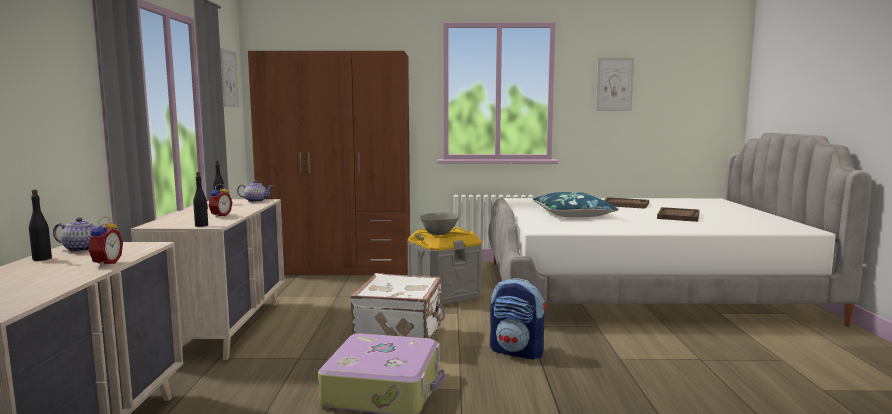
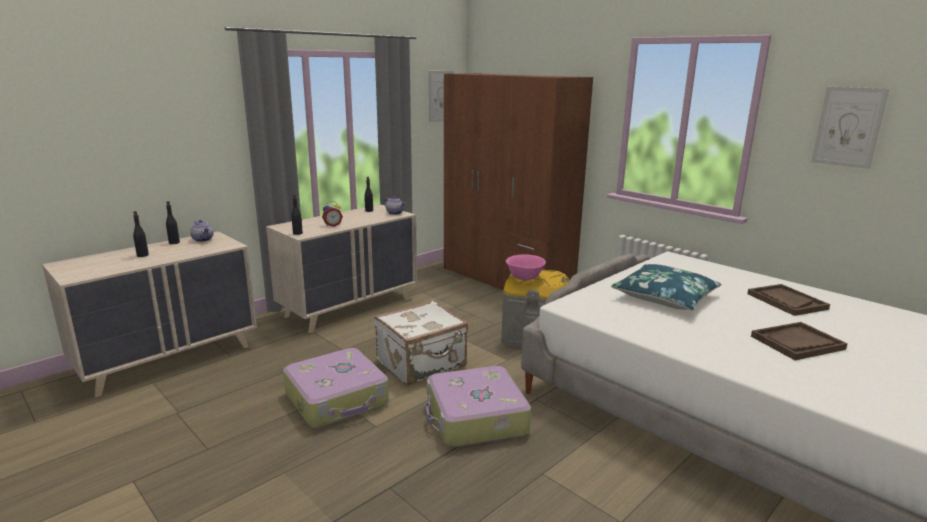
camera: 45 degrees right, 10 degrees up
(35, 275) = (142, 255): none -> black bottle
(105, 263) = (179, 255): alarm clock -> none
(439, 234) = (525, 278): grey bowl -> pink bowl
(517, 352) = (475, 418): backpack -> suitcase

